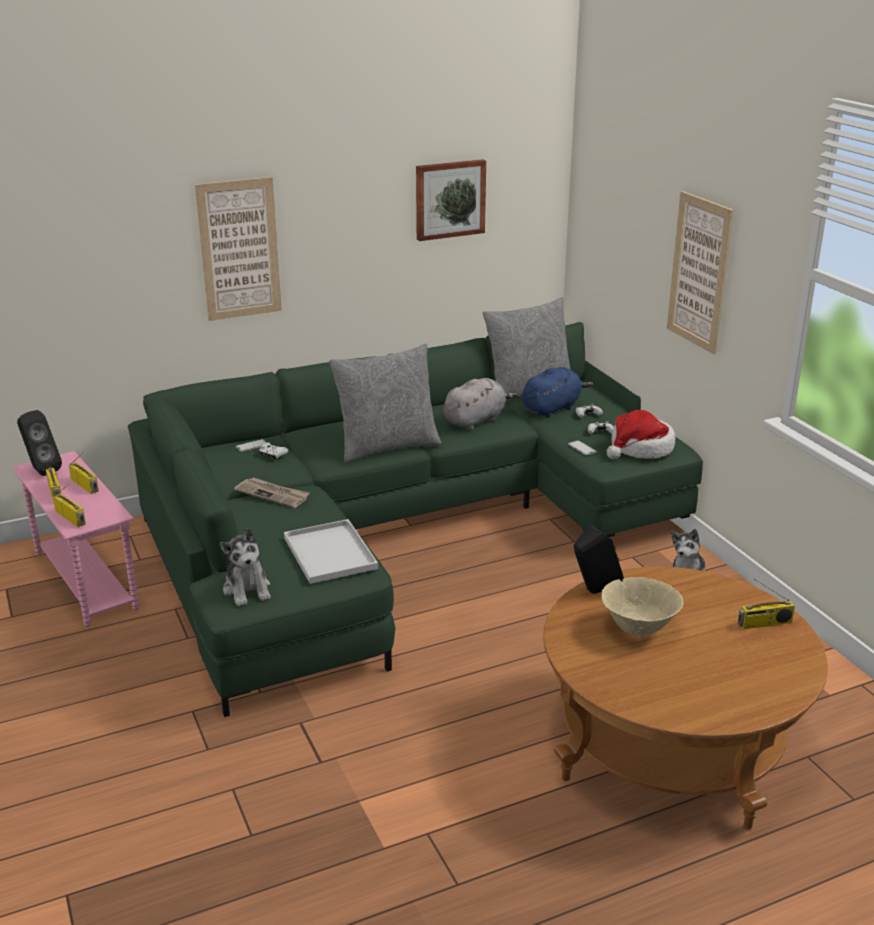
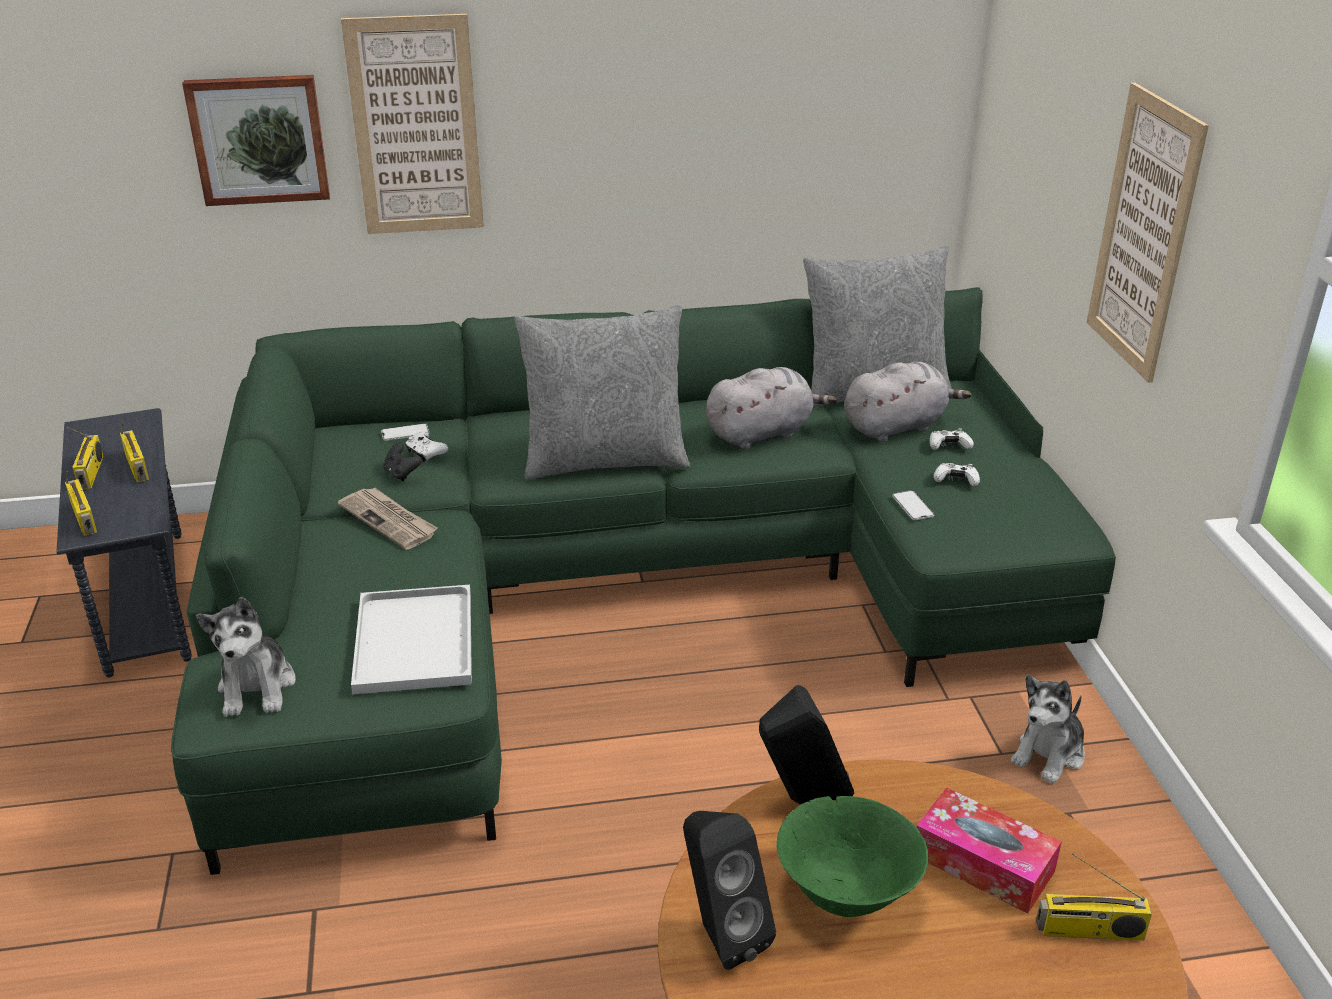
camera: 15 degrees right, 5 degrees up
(41, 470) = (96, 433): black speaker -> black speaker (720, 934)
(85, 581) = (144, 602): pink side table -> grey side table
(264, 468) = (402, 474): none -> black game controller
(449, 199) = (769, 69): picture -> picture (259, 139)
(552, 408) = (897, 426): blue plush toy -> grey plush toy
(638, 629) = (845, 895): beige bowl -> green bowl
(640, 448) = (1011, 520): hat -> none
(700, 604) = (983, 863): none -> tissue box

